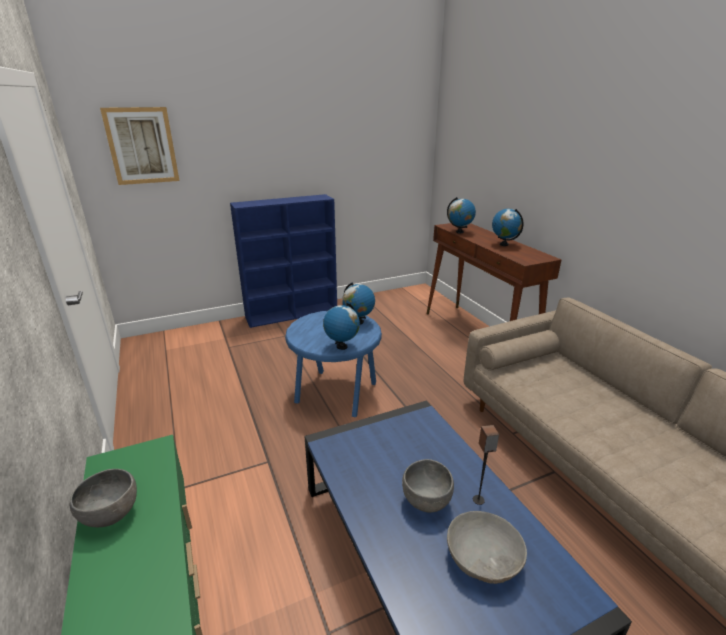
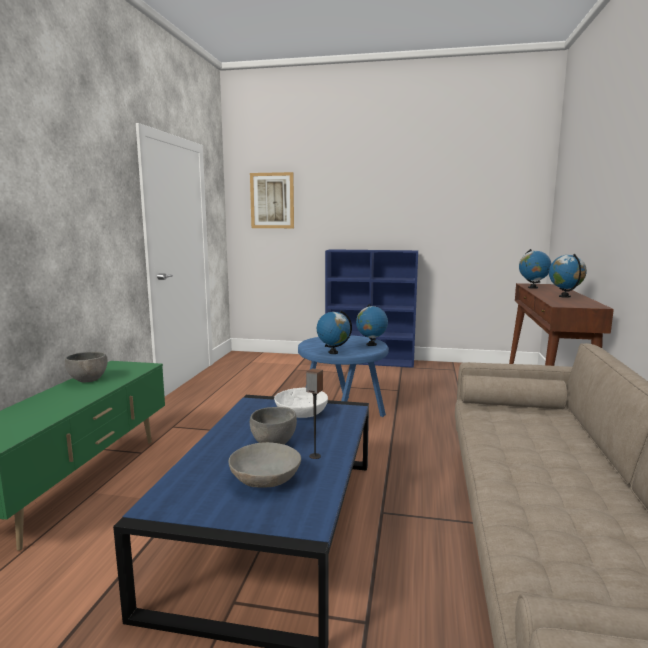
camera: 35 degrees right, 15 degrees down
(393, 442) = (301, 413): none -> white bowl

